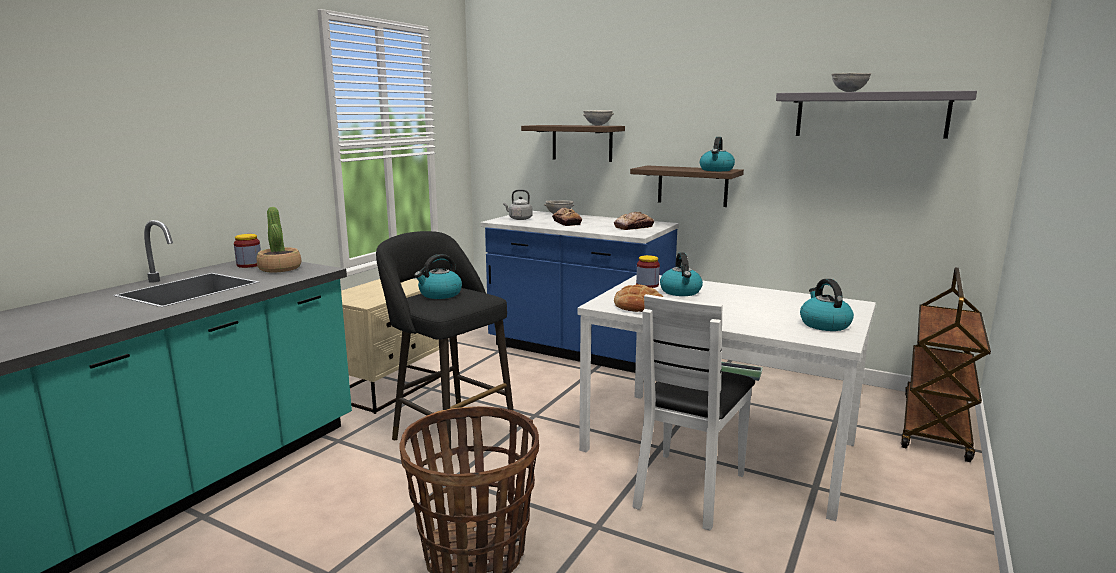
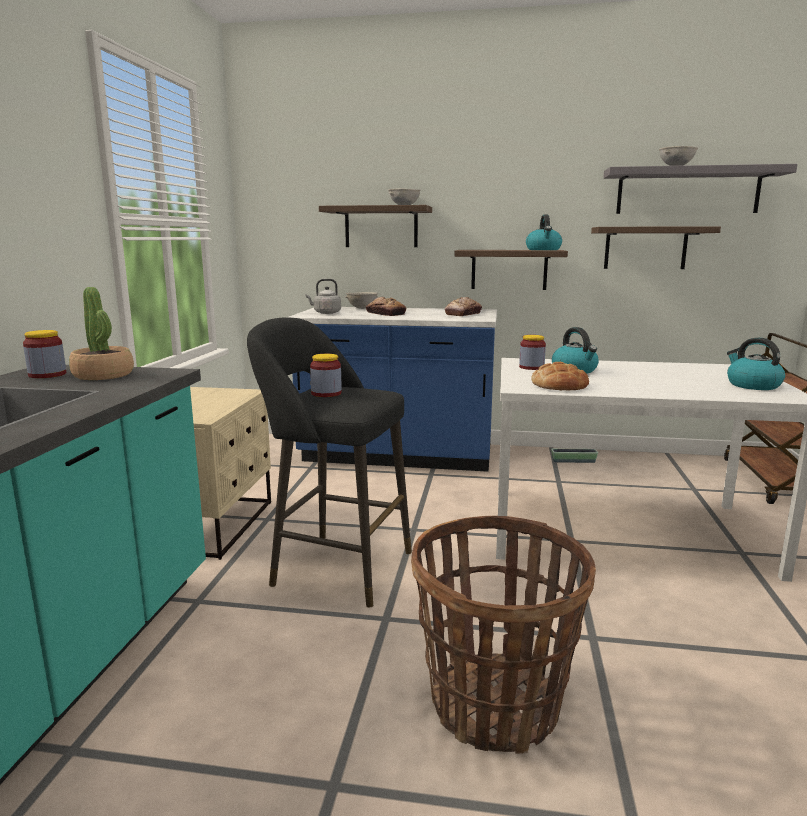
camera: 20 degrees left, 0 degrees up
(440, 294) = (326, 393): kettle -> jar
(688, 489) = (639, 577): white chair -> none
(825, 171) = (645, 248): none -> shelf

